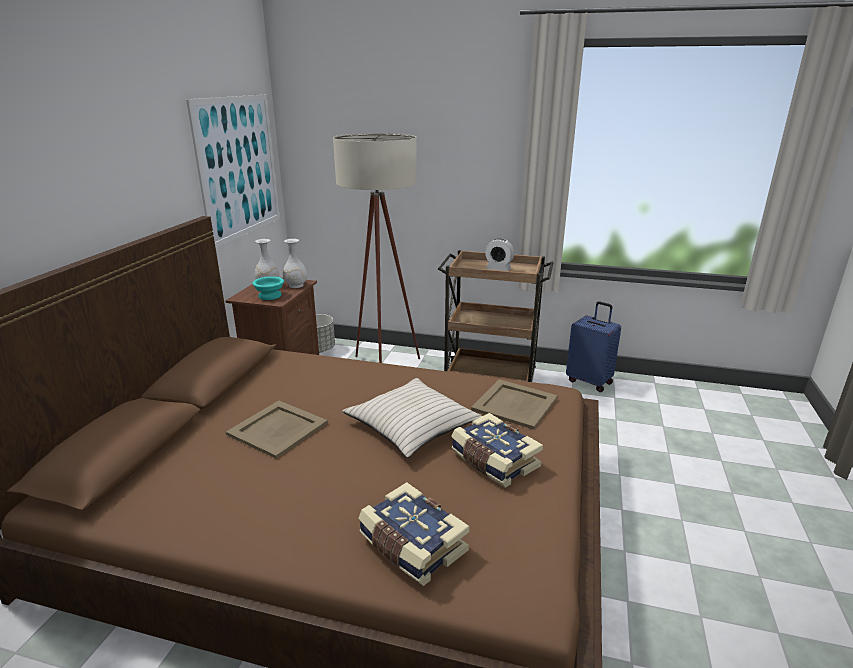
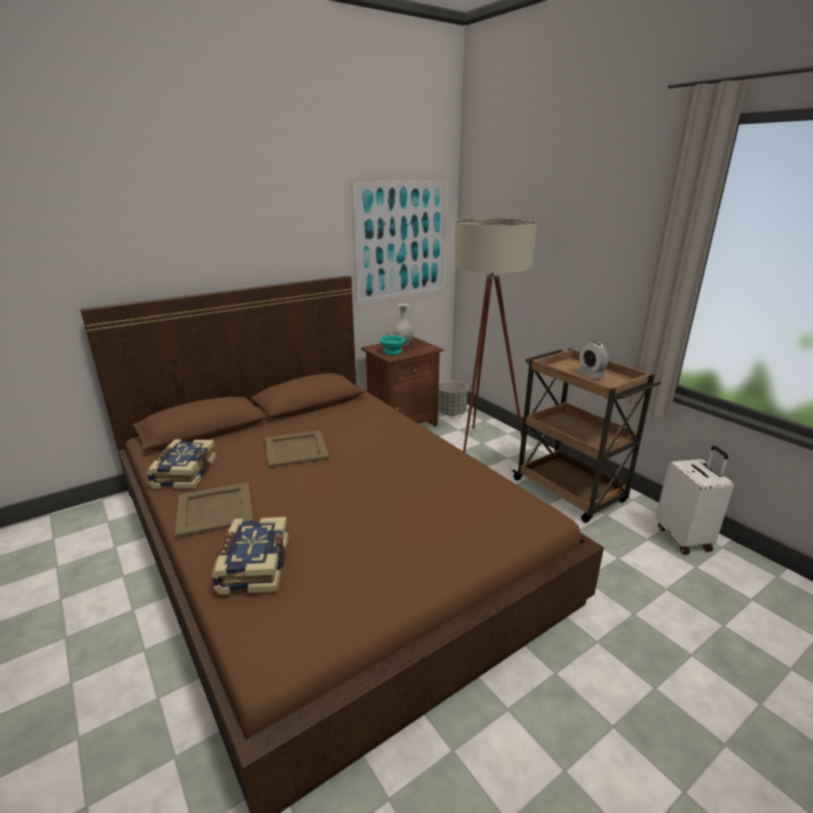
camera: 40 degrees right, 0 degrees up
(295, 285) = (422, 349): white vase -> none
(412, 426) = (379, 487): beige pillow -> none
(493, 461) = (397, 543): book -> book (183, 473)
(515, 404) = (487, 508): beige tray -> beige tray (215, 509)
(589, 381) = (684, 538): blue suitcase -> white suitcase

